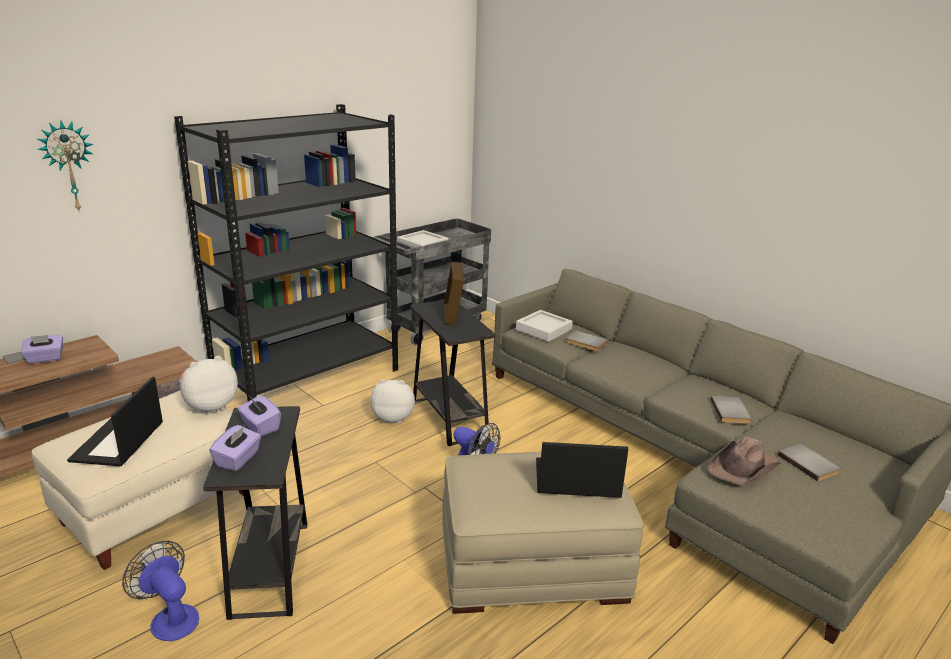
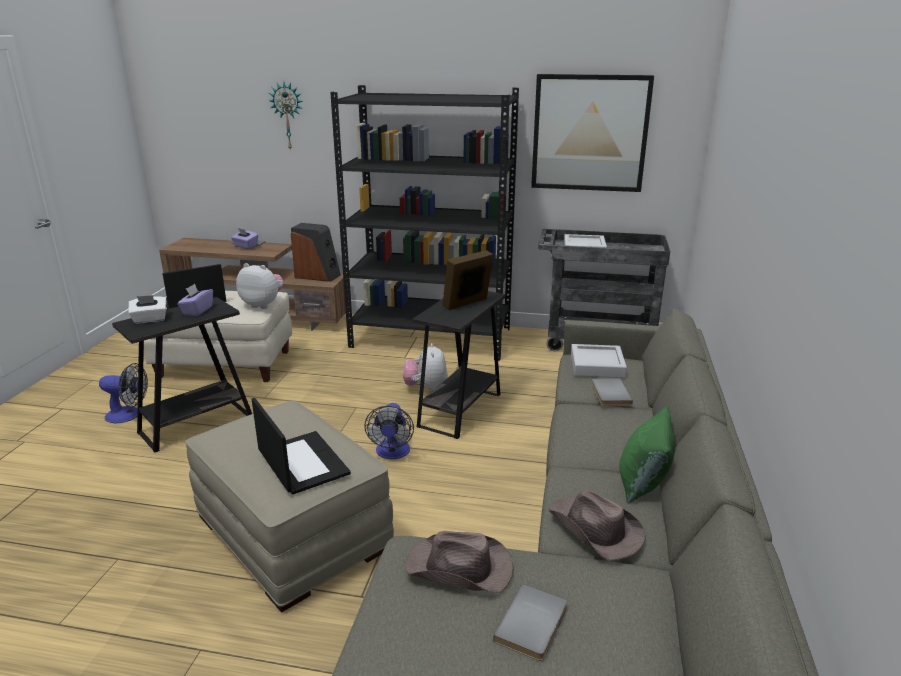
camera: 55 degrees right, 0 degrees up
(153, 362) = (317, 276): none -> speaker
(170, 617) = (128, 415): fan -> fan turned 90 degrees clockwise
(238, 459) = (150, 319): purple tissue box -> white tissue box
(393, 417) = (426, 388): plush toy -> plush toy turned 150 degrees counterclockwise
(396, 140) = (589, 133): none -> picture
(694, 379) = (643, 482): none -> green pillow
(731, 411) = (595, 529): grey book -> brown hat

